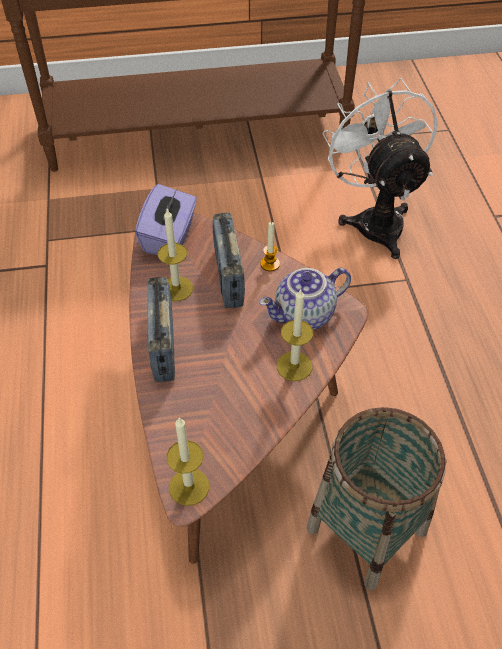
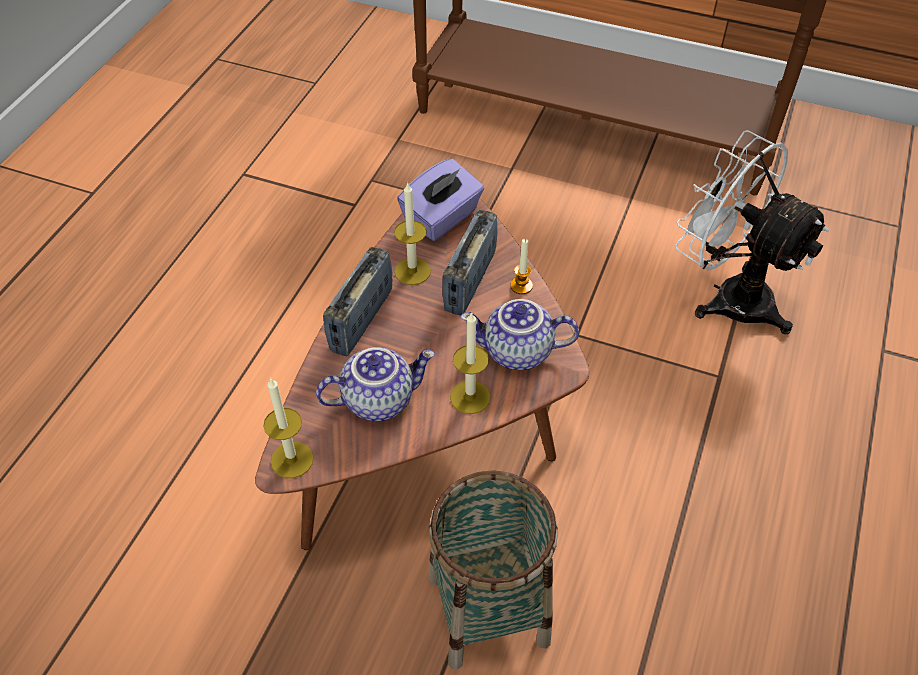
camera: 30 degrees right, 0 degrees up
(224, 401) = (378, 398): none -> teapot
(374, 220) = (728, 295): white fan -> white fan turned 60 degrees counterclockwise

